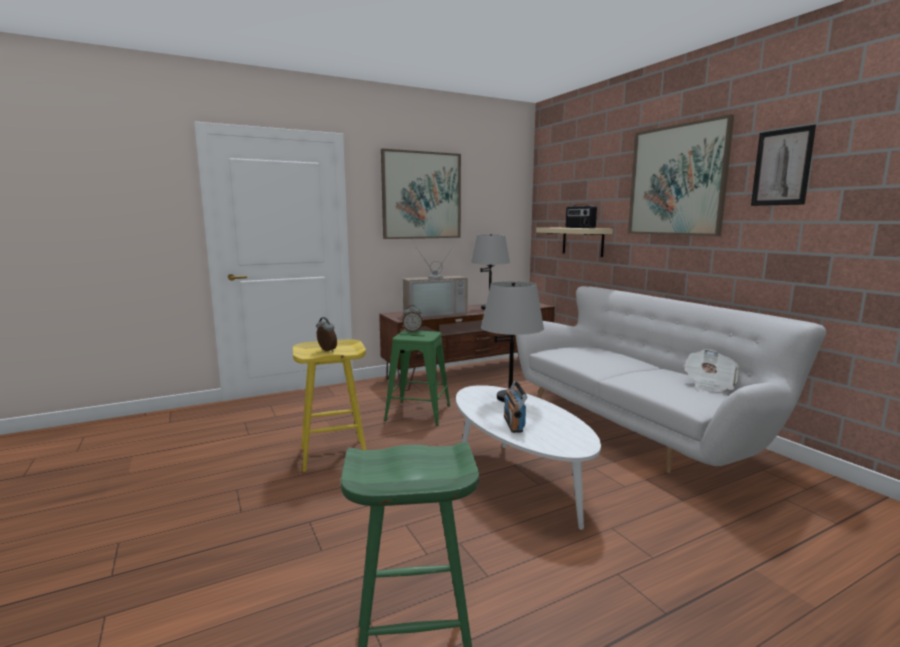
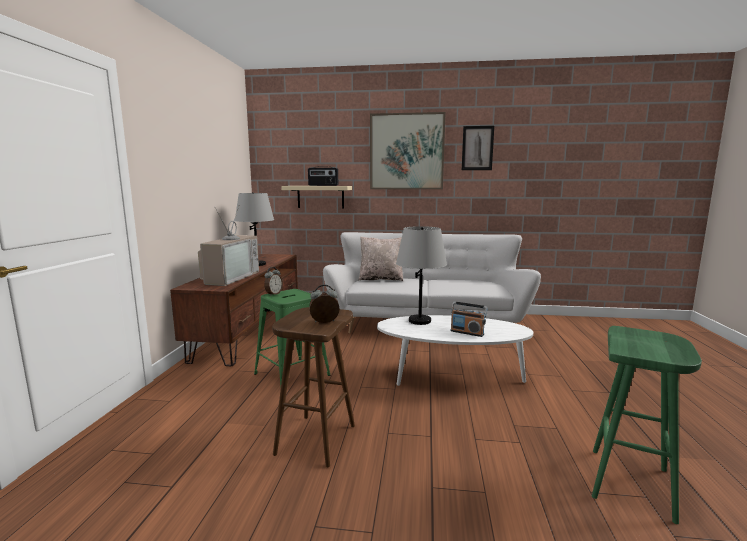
camera: 55 degrees left, 0 degrees up
(334, 454) = (315, 438): yellow stool -> brown stool
(421, 195) = (186, 150): picture -> none
(599, 351) = (381, 279): none -> beige pillow
(709, 384) = (473, 280): newspaper -> none

